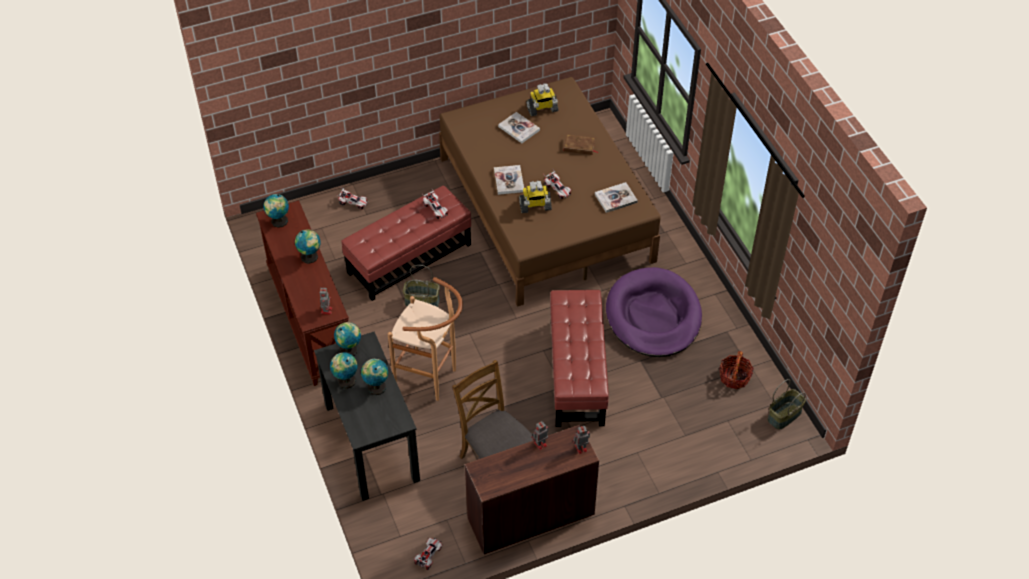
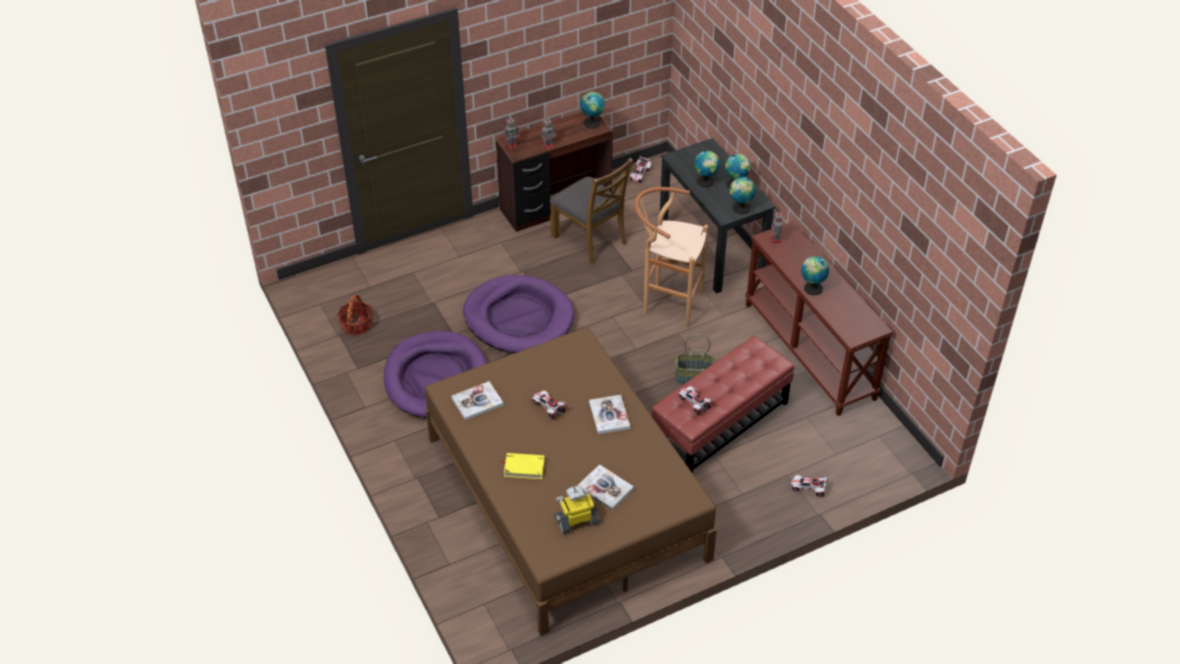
camera: 175 degrees right, 5 degrees down
(279, 222) = (862, 322): globe -> globe (592, 122)
(535, 206) = (574, 386): toy robot -> none
(577, 373) = (519, 318): red ottoman -> purple dog bed
(579, 146) = (524, 467): brown book -> yellow book
(784, 415) = (312, 294): basket -> none

